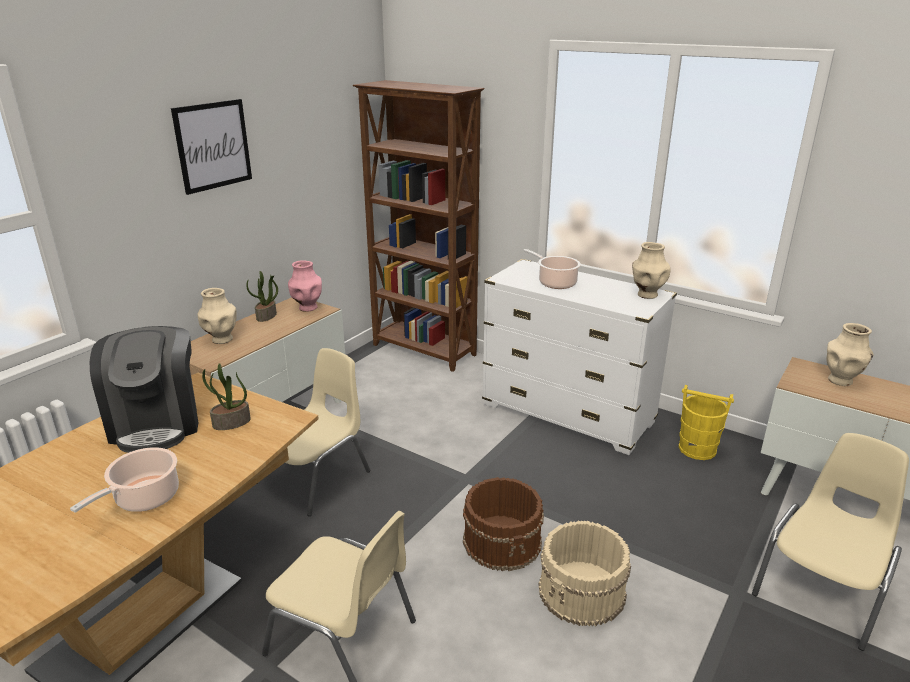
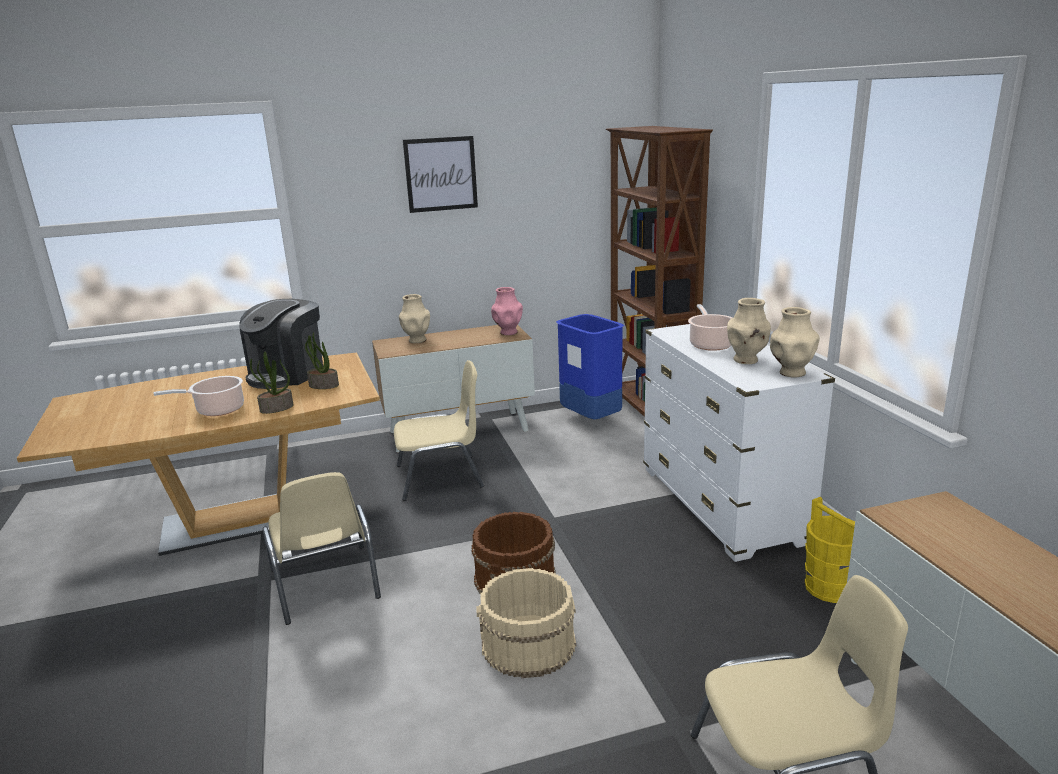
camera: 40 degrees right, 5 degrees down
(266, 316) = (470, 332): potted plant -> potted plant (276, 408)
(383, 372) = (591, 419): none -> blue trash can
(841, 380) = (970, 532): beige vase -> beige vase (746, 360)

